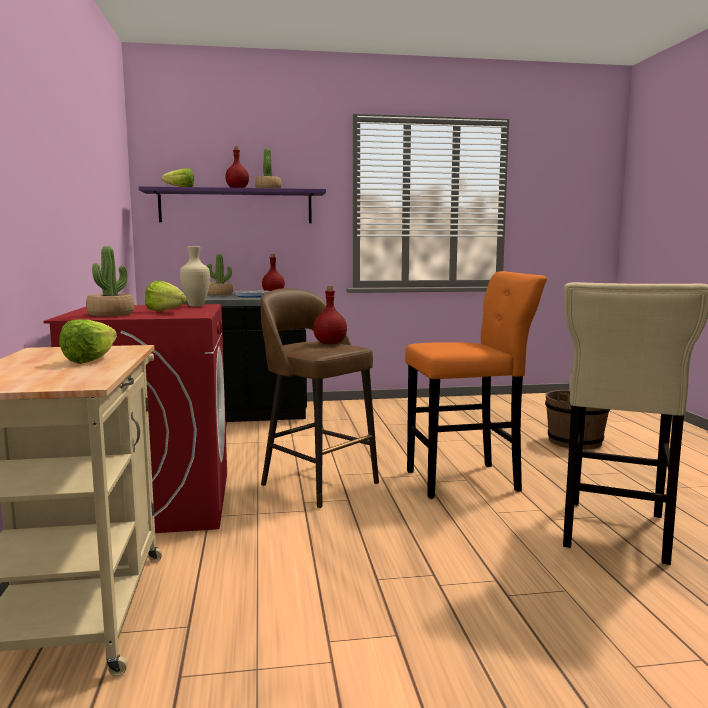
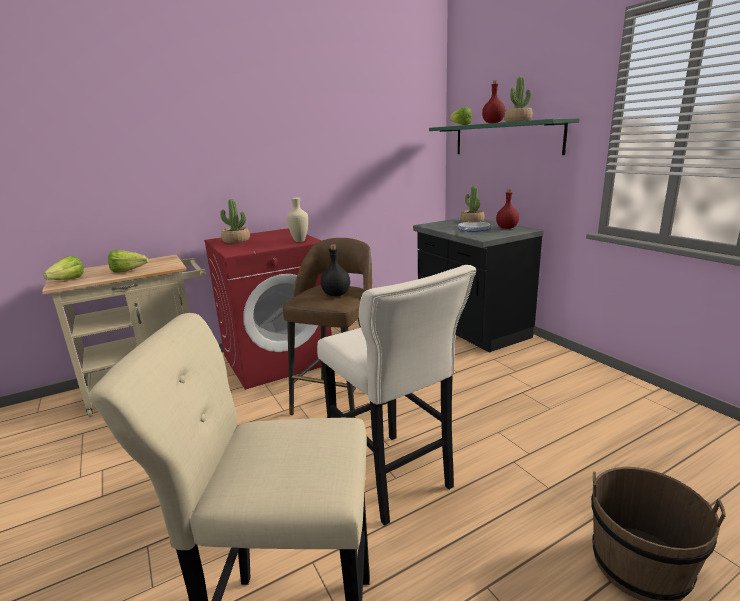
camera: 70 degrees right, 10 degrees up
(168, 312) = (255, 244): lettuce -> lettuce (64, 281)
(236, 206) = (505, 139): purple shelf -> green shelf
(330, 343) = (336, 294): red bottle -> black bottle
(468, 480) = (393, 479): orange stool -> beige stool

